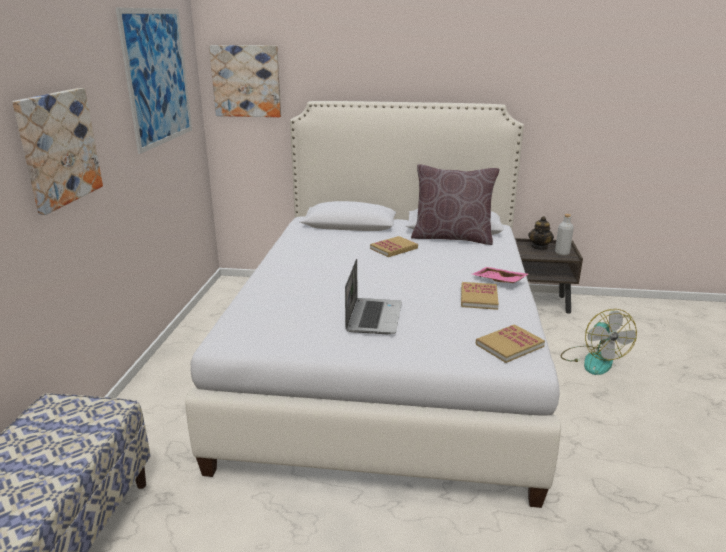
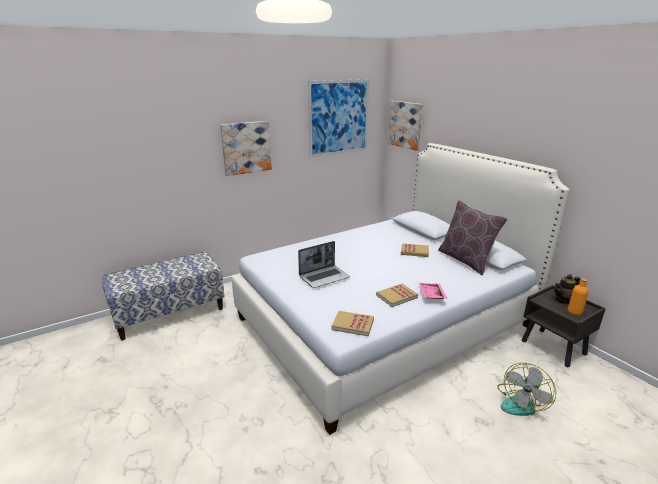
camera: 50 degrees right, 0 degrees up
(562, 253) = (574, 312): grey bottle -> orange bottle

